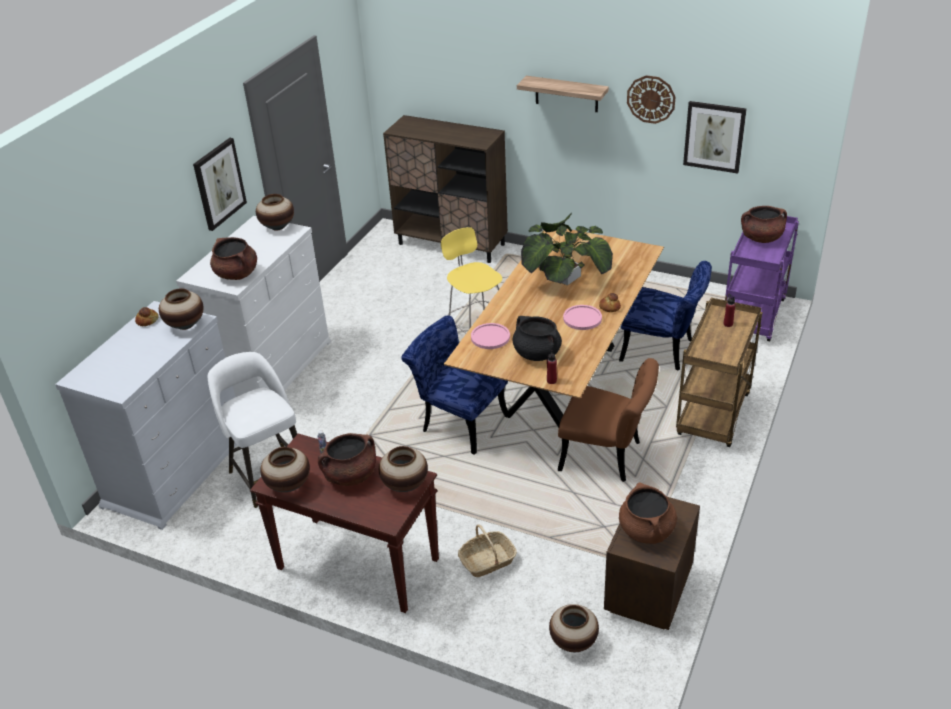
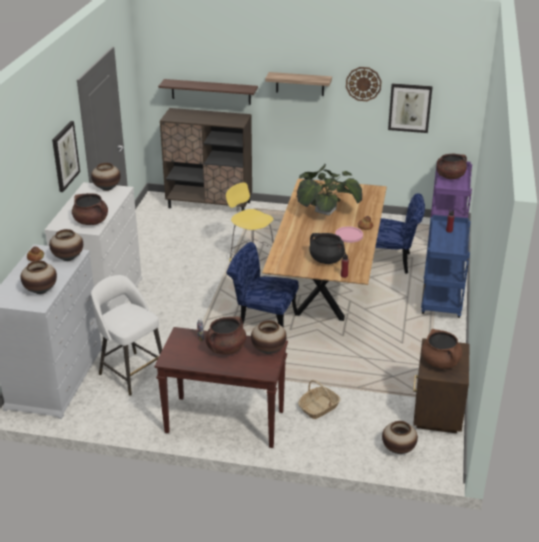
camera: 15 degrees left, 5 degrees down
(288, 485) = (182, 360): vase -> vase (40, 290)
(453, 97) = (211, 91): none -> shelf
(490, 337) = (288, 252): pink plate -> none
(607, 457) = (378, 333): brown chair -> none
(714, 417) = (442, 300): brown cart -> blue cart

